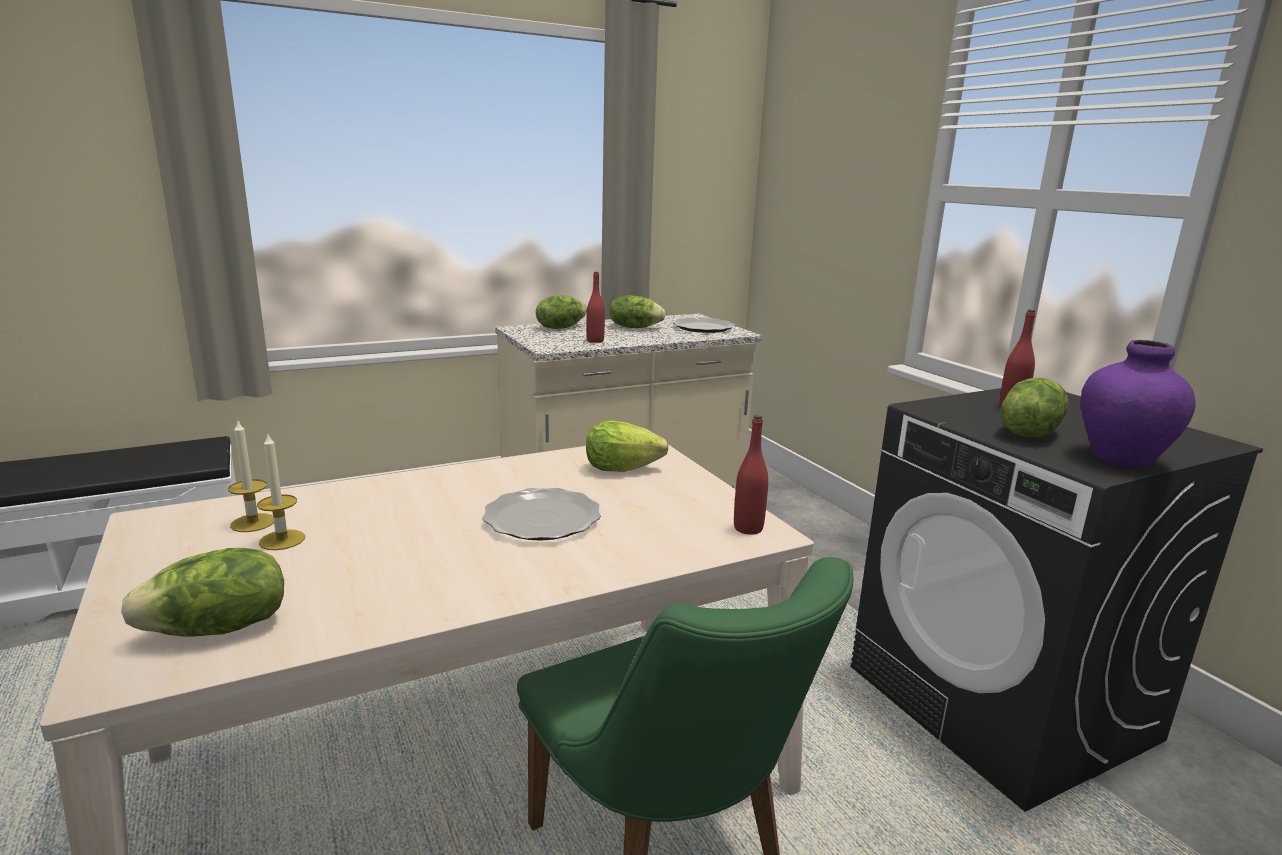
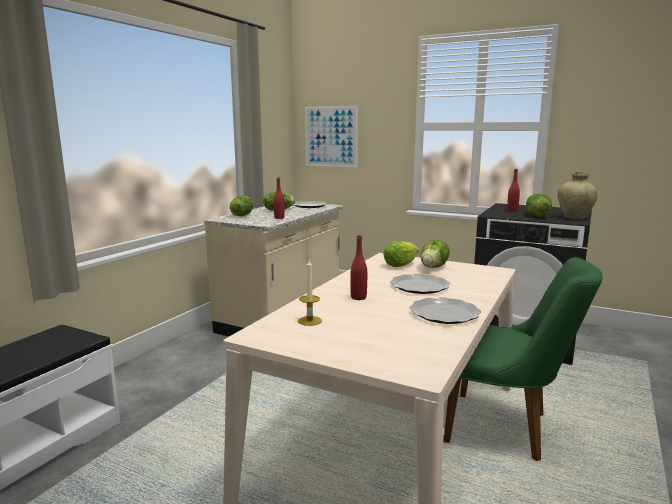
camera: 35 degrees left, 5 degrees down
(218, 629) = (411, 349): lettuce -> lettuce (434, 267)
(282, 540) = (343, 321): candle -> none
(437, 585) = (444, 313): none -> plate
(748, 528) = (489, 270): red bottle -> red bottle (358, 297)
(801, 204) = (331, 136): none -> picture
(1121, 459) = (574, 218): purple vase -> beige vase

